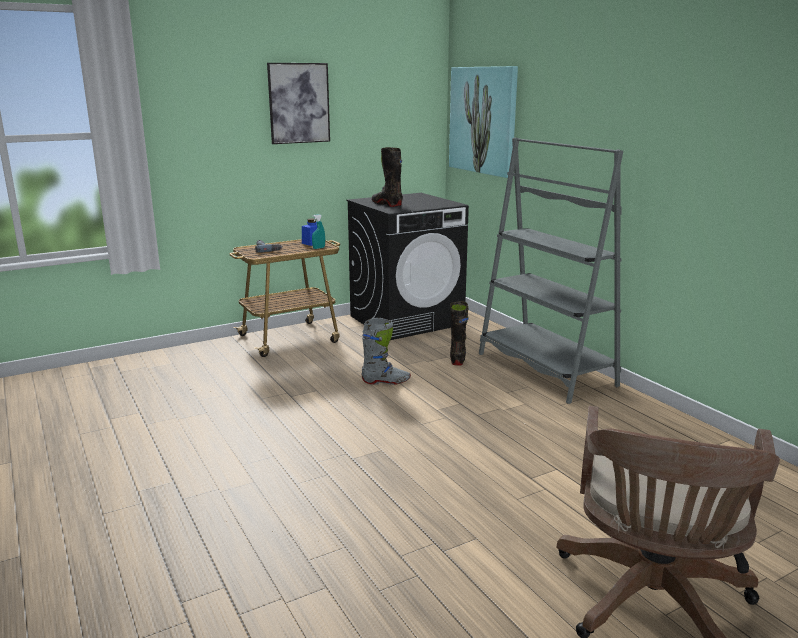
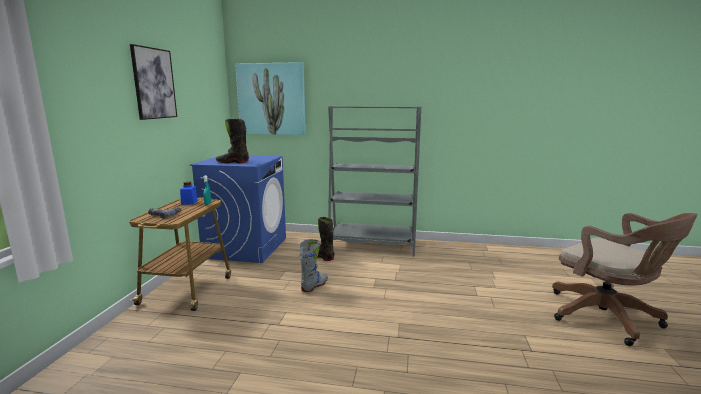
camera: 50 degrees left, 5 degrees down
(407, 320) = (246, 247): black washing machine -> blue washing machine

